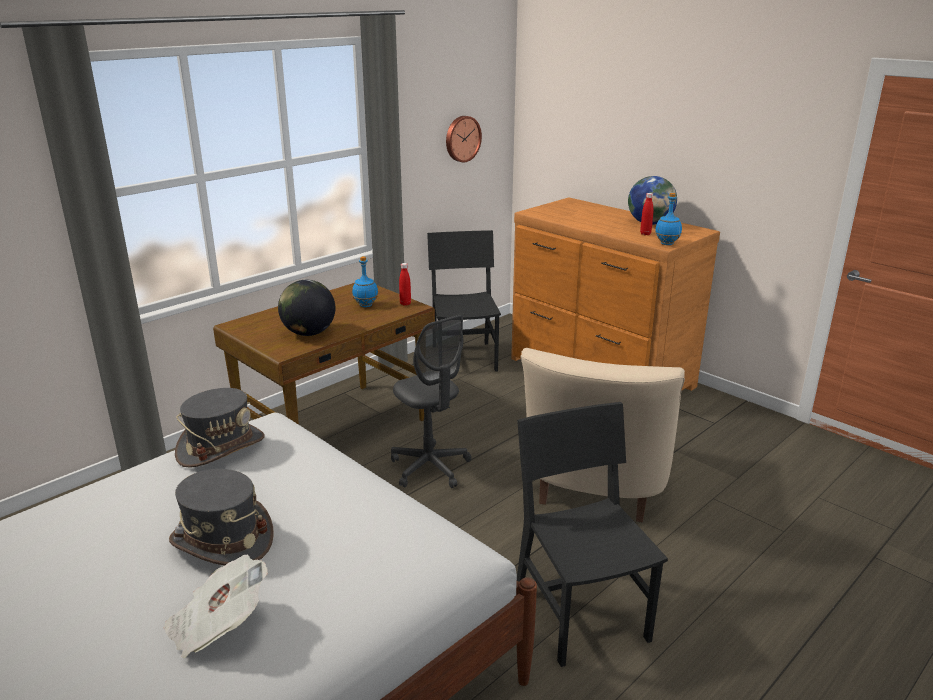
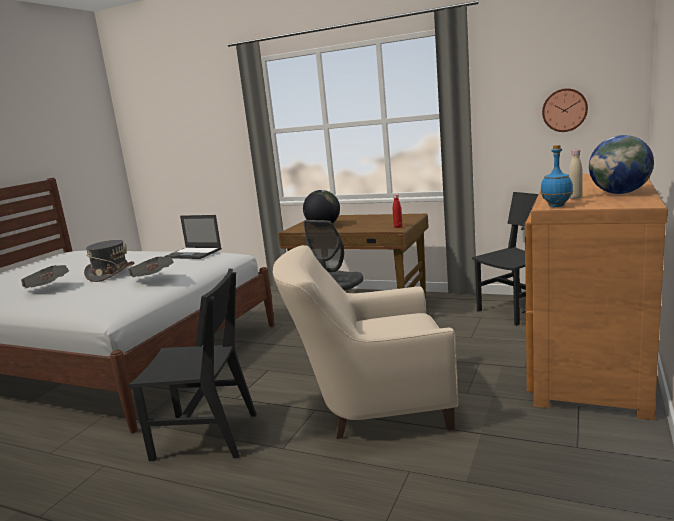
camera: 70 degrees right, 10 degrees down
(221, 447) = (194, 253): grey hat -> laptop
(338, 495) = (153, 279): none -> newspaper
(365, 305) = (381, 223): blue bottle -> none
(581, 612) = (205, 436): black chair -> black chair turned 45 degrees clockwise
(645, 234) = (575, 198): red bottle -> beige bottle

